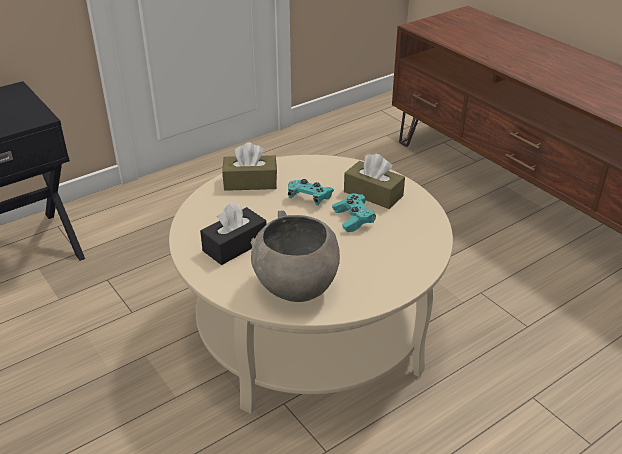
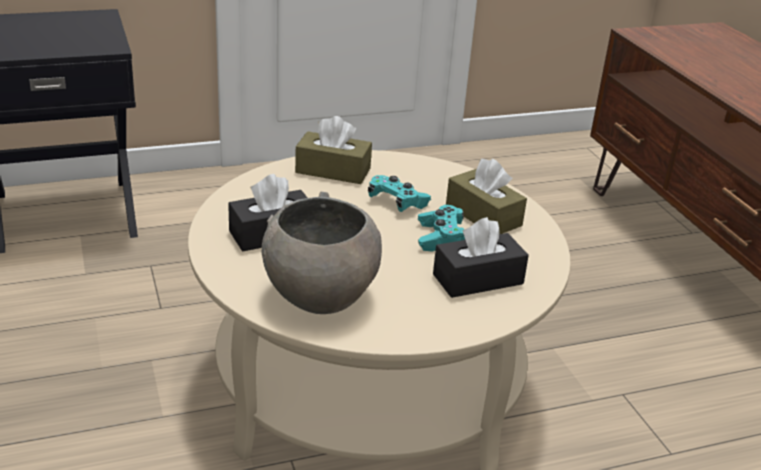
camera: 15 degrees right, 5 degrees down
(395, 245) = (478, 279): none -> black tissue box

